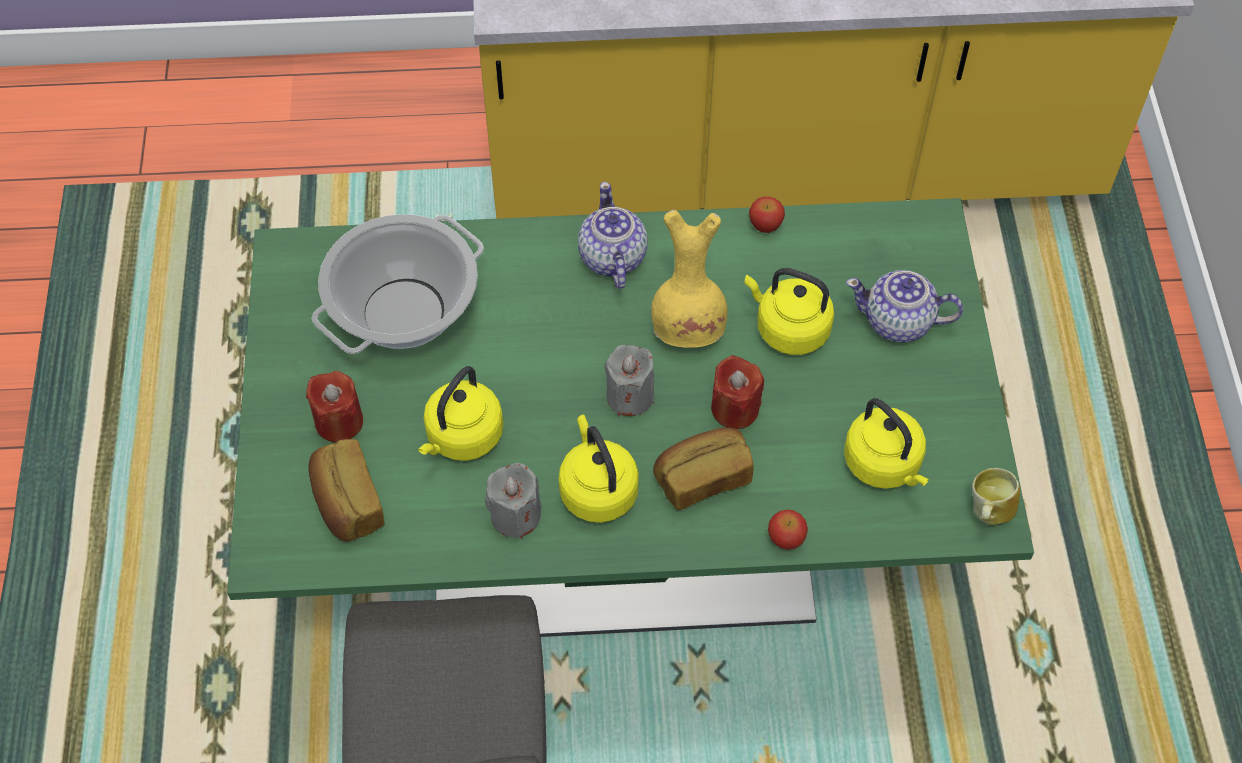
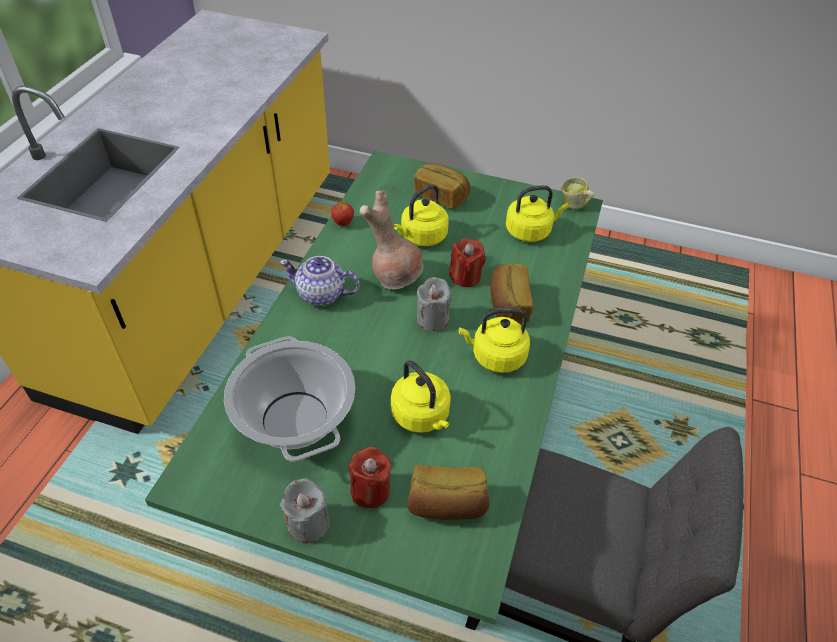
camera: 70 degrees left, 10 degrees down
(515, 515) = (498, 405): grey candle -> grey candle (308, 523)
(689, 326) = (395, 276): yellow vase -> brown vase
(786, 539) = (563, 284): apple -> none
(899, 322) = (441, 196): teapot -> bread

